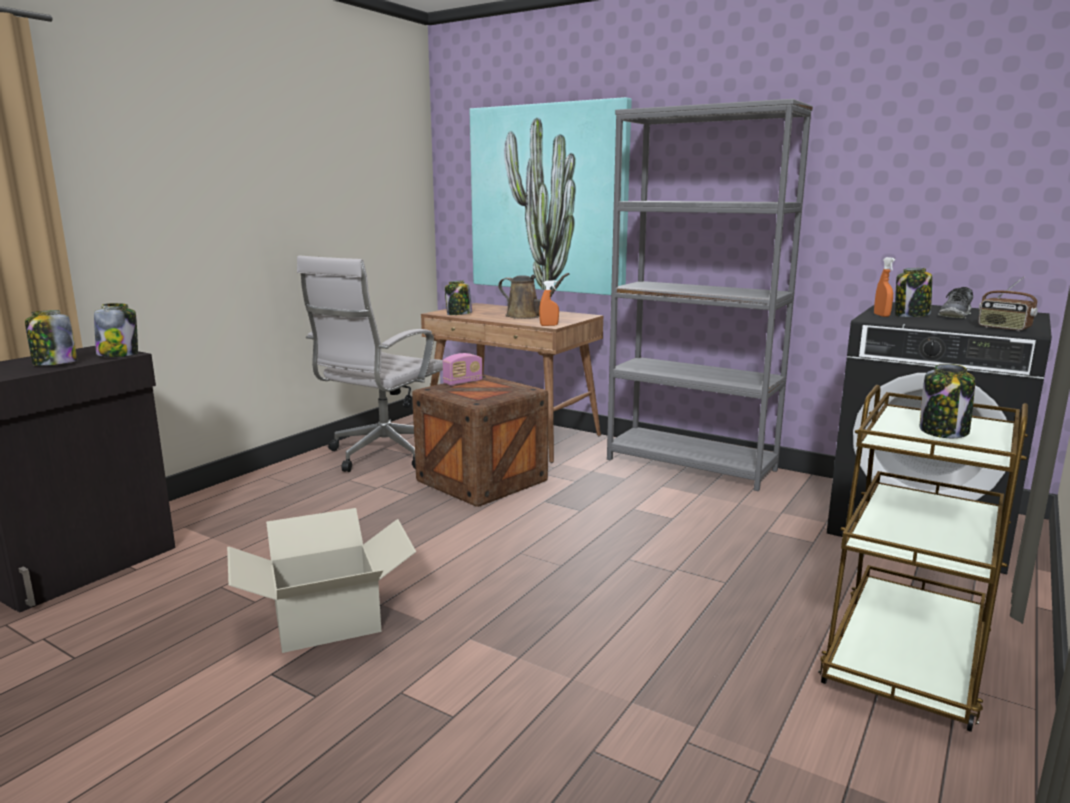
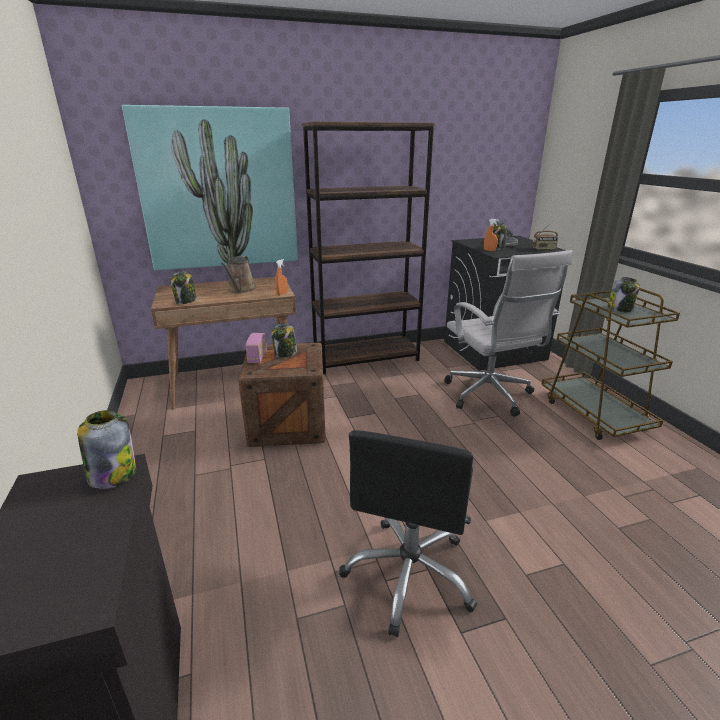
camera: 50 degrees left, 10 degrees up
(54, 364) = (83, 531): jar -> jar (285, 354)
(326, 620) = (409, 574): cardboard box -> black office chair
(381, 456) = (176, 442): white office chair -> white office chair (490, 396)
(526, 316) = (240, 289): brown watering can -> brown watering can turned 120 degrees clockwise
(691, 464) = (366, 358): grey bookcase -> brown bookcase

